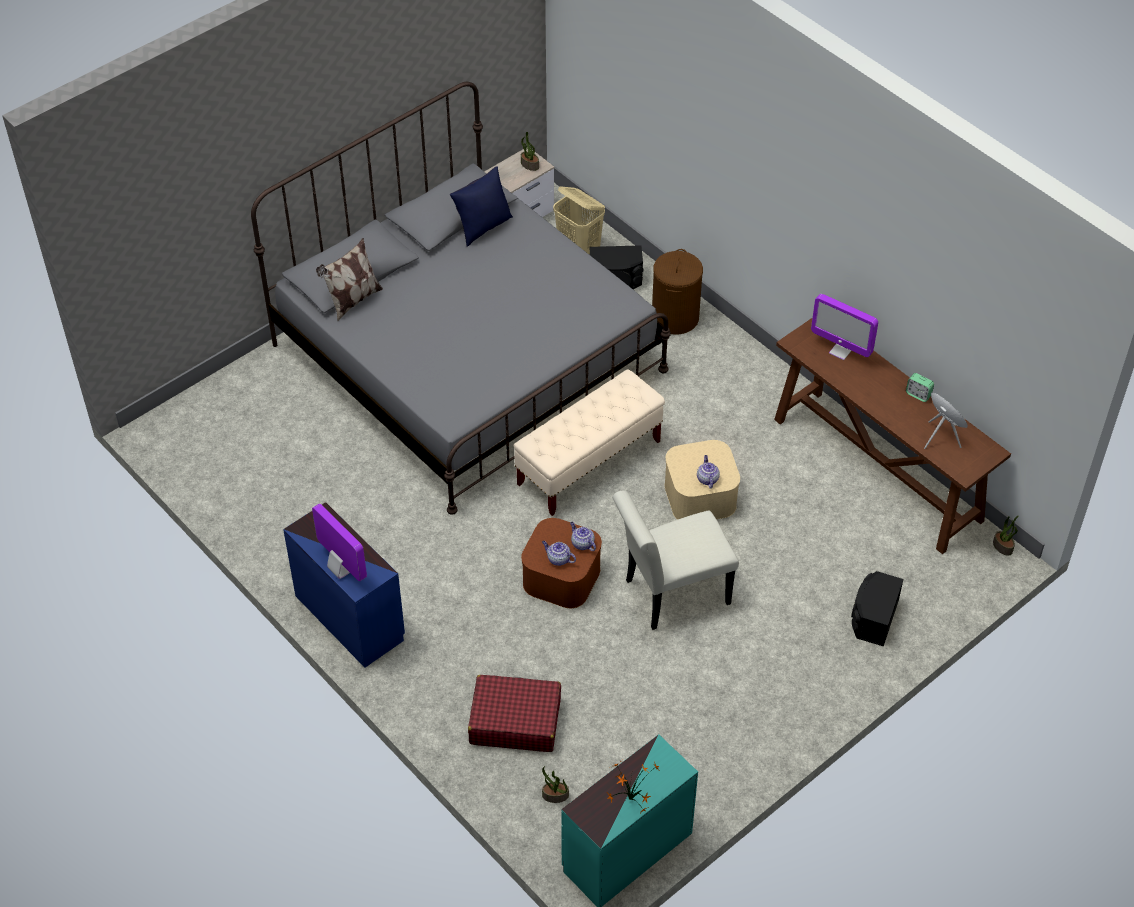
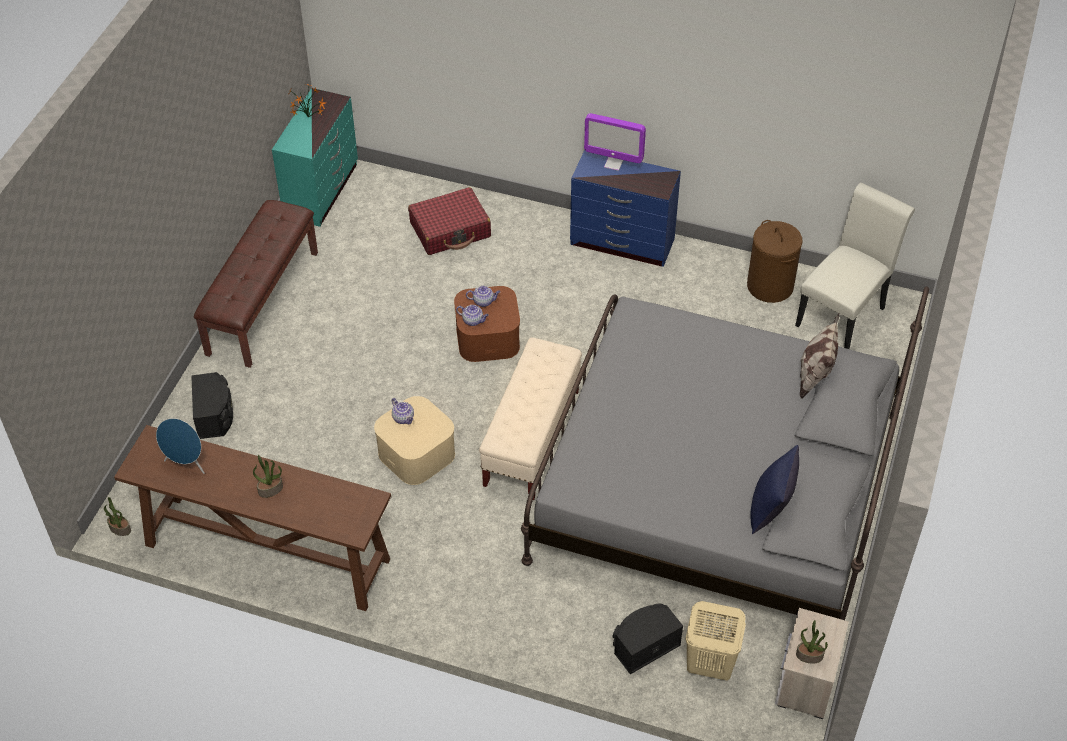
camera: 150 degrees right, 0 degrees up
(555, 796) = (390, 200): potted plant -> potted plant (270, 489)
(670, 594) = (392, 362): white chair -> white chair (844, 313)
(675, 317) = (554, 629): brown laundry basket -> brown laundry basket (770, 286)
(768, 727) = (262, 302): none -> brown bench
(840, 351) = (322, 511): monitor -> none
(918, 394) = (225, 498): alarm clock -> none

